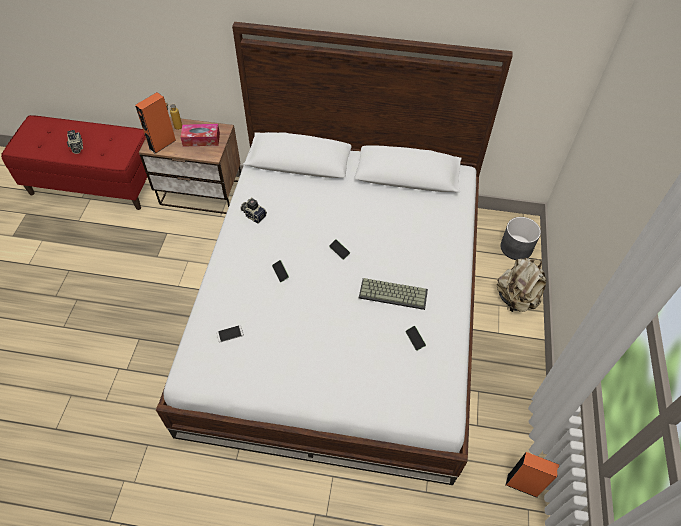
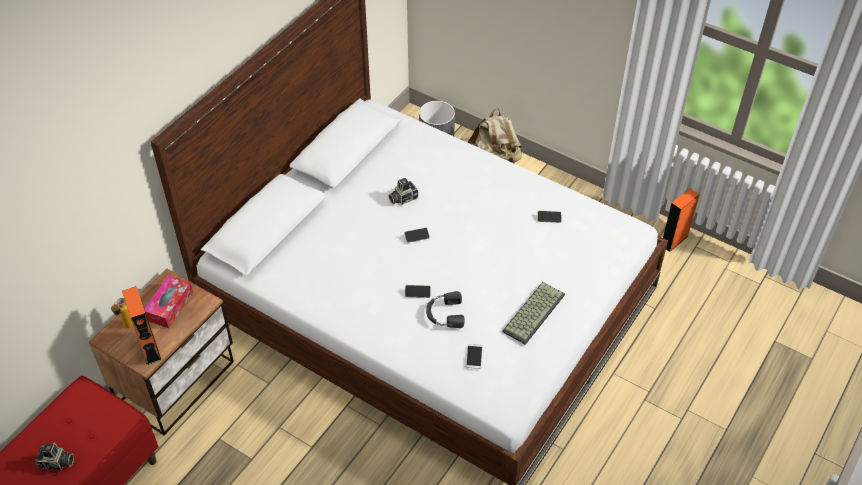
camera: 65 degrees left, 5 degrees down
(254, 215) = (322, 293): camera -> camera (402, 198)
(266, 297) = (444, 313): none -> black headphones
(394, 293) = (491, 214): keyboard -> keyboard (533, 312)

